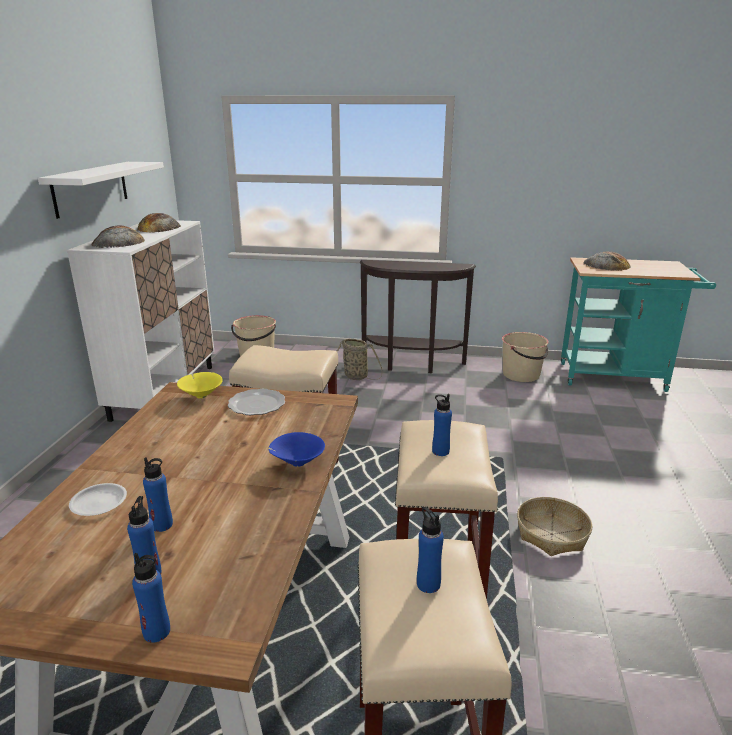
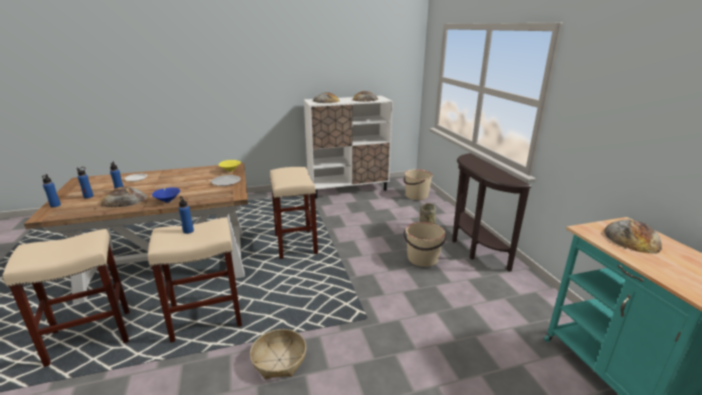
camera: 65 degrees right, 0 degrees up
(91, 188) = (335, 72): white shelf -> none
(235, 516) = (124, 200): none -> bread
(428, 584) = (65, 245): blue bottle -> none
(521, 375) = (529, 306): beige bucket -> beige bucket (422, 259)

